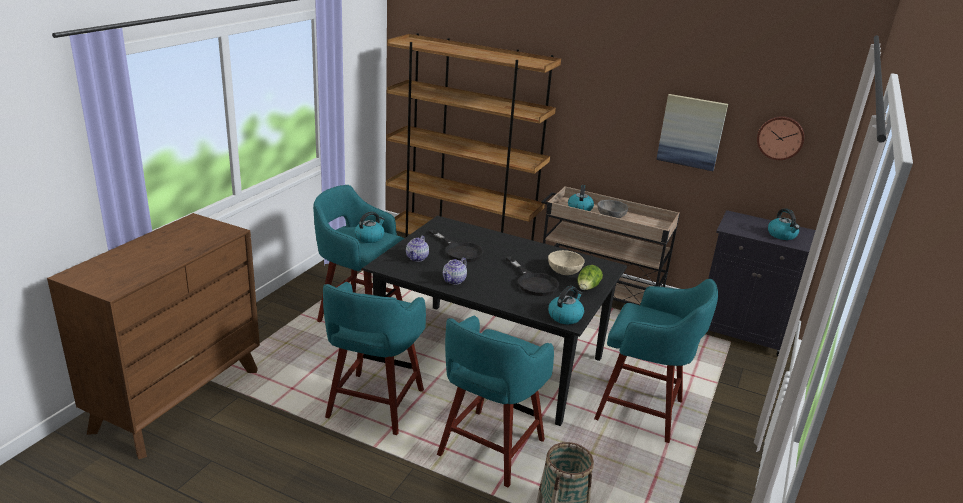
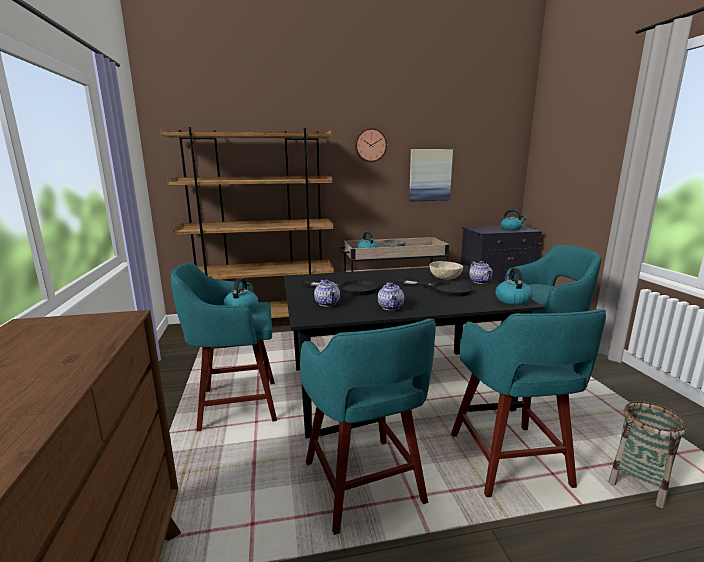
camera: 35 degrees left, 10 degrees down
(587, 288) = (480, 281): lettuce -> teapot
(780, 137) = (486, 166): wall clock -> wall clock (370, 145)

